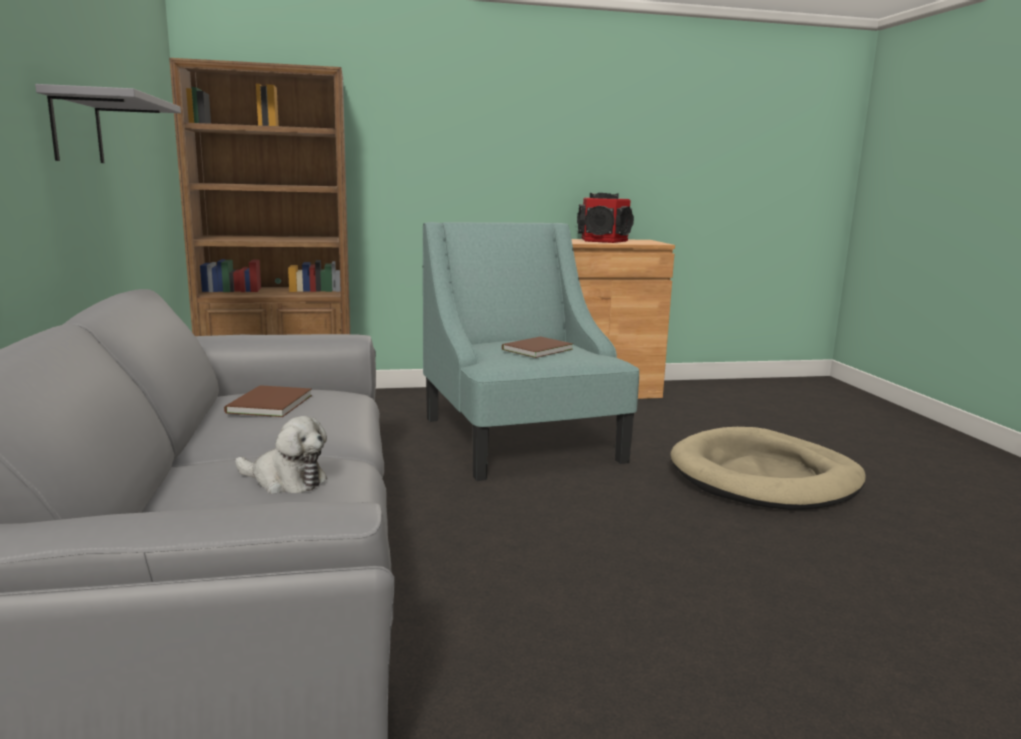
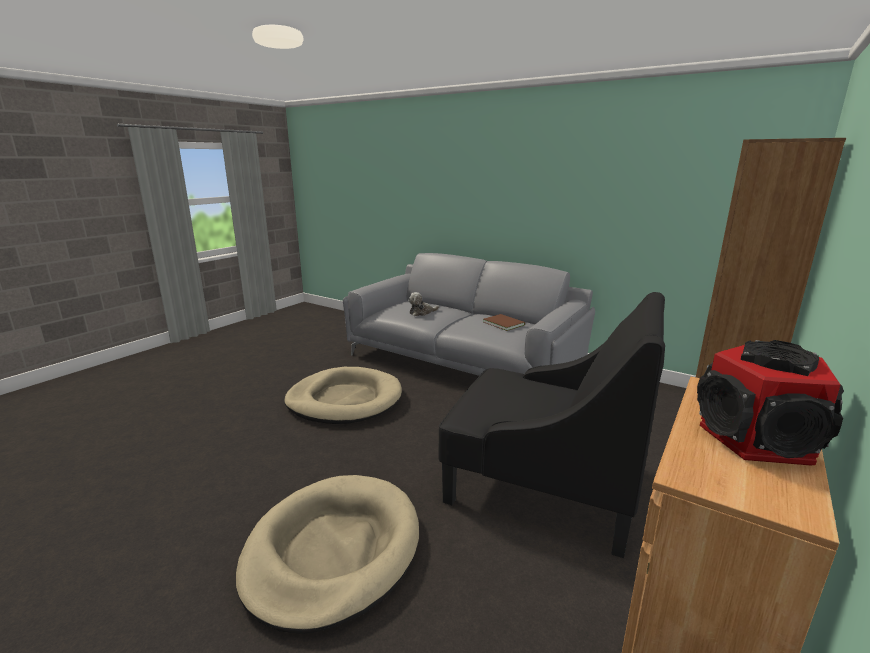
camera: 135 degrees right, 5 degrees up
(76, 128) = (575, 198): grey shelf -> none
(521, 439) = (542, 483): turquoise armchair -> black armchair
(535, 349) = (512, 390): brown book -> none
(598, 623) = (344, 400): none -> beige dog bed

